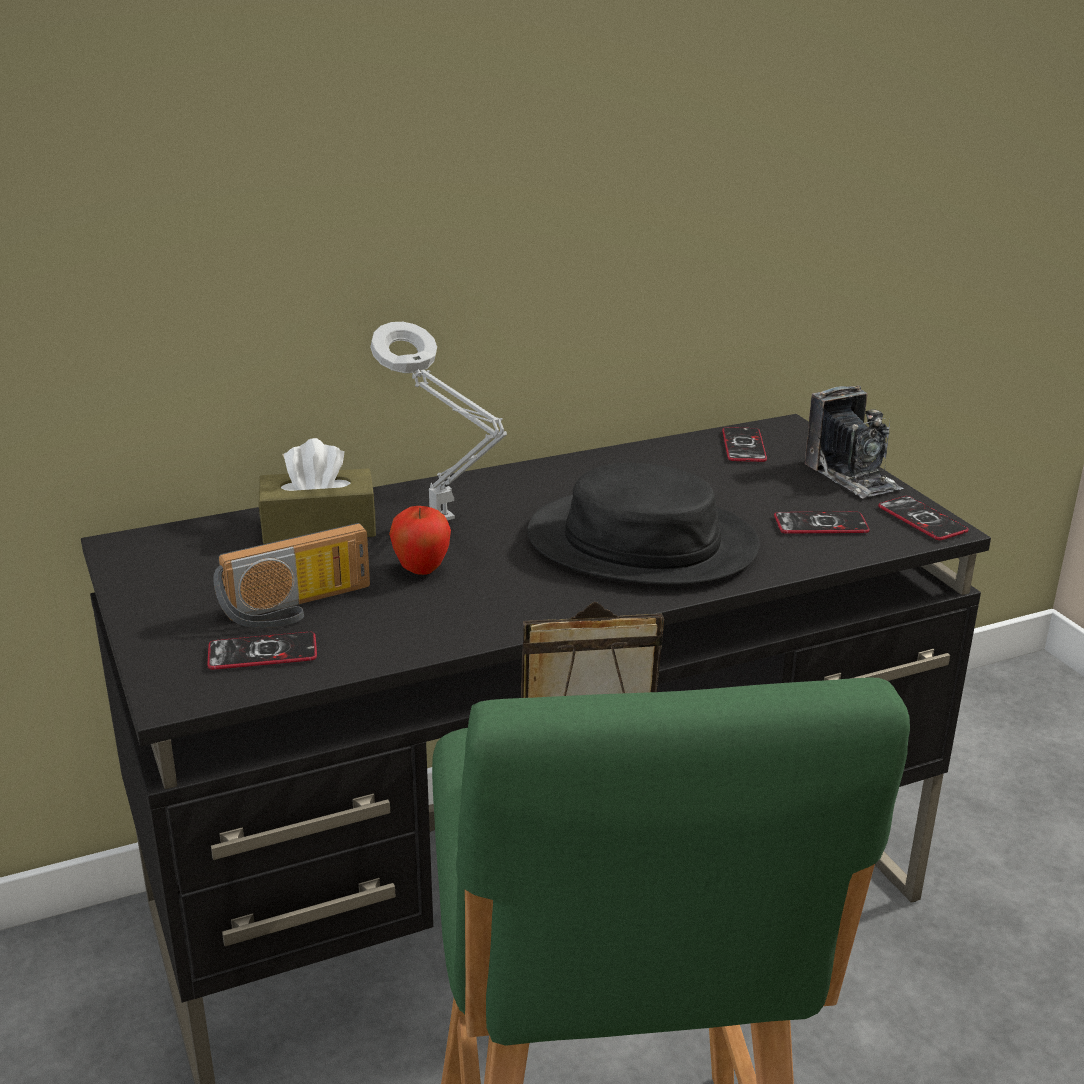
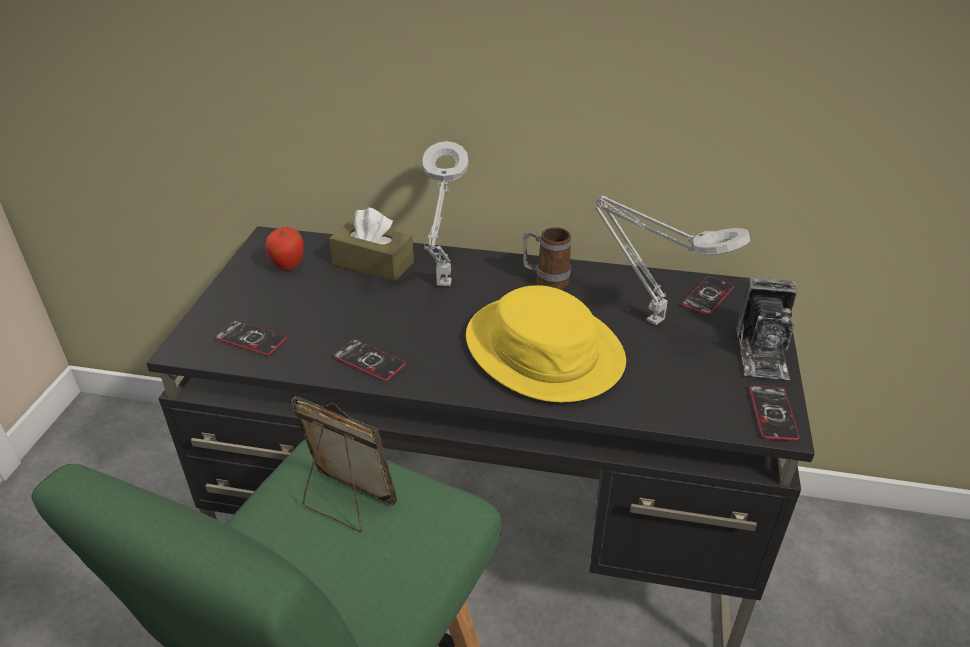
camera: 35 degrees right, 10 degrees up
(298, 608) = (301, 316): radio -> none
(421, 570) = (391, 316): apple -> apple (288, 267)
(557, 482) = (545, 281): none -> mug
(642, 542) = (544, 349): black hat -> yellow hat
(714, 481) = (650, 319): none -> grey table lamp
(821, 525) = (686, 386): phone -> phone (369, 361)

